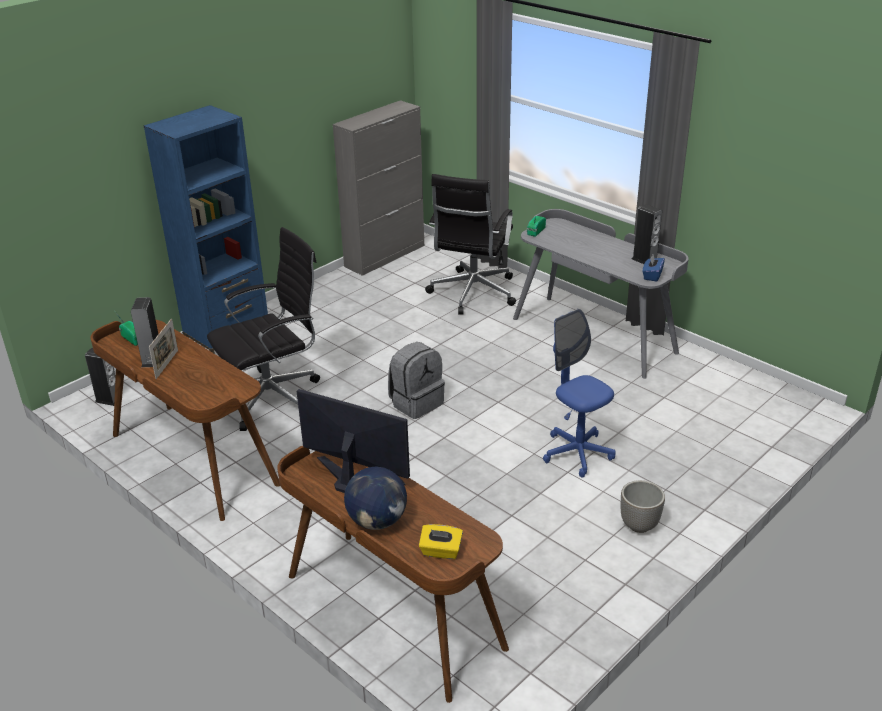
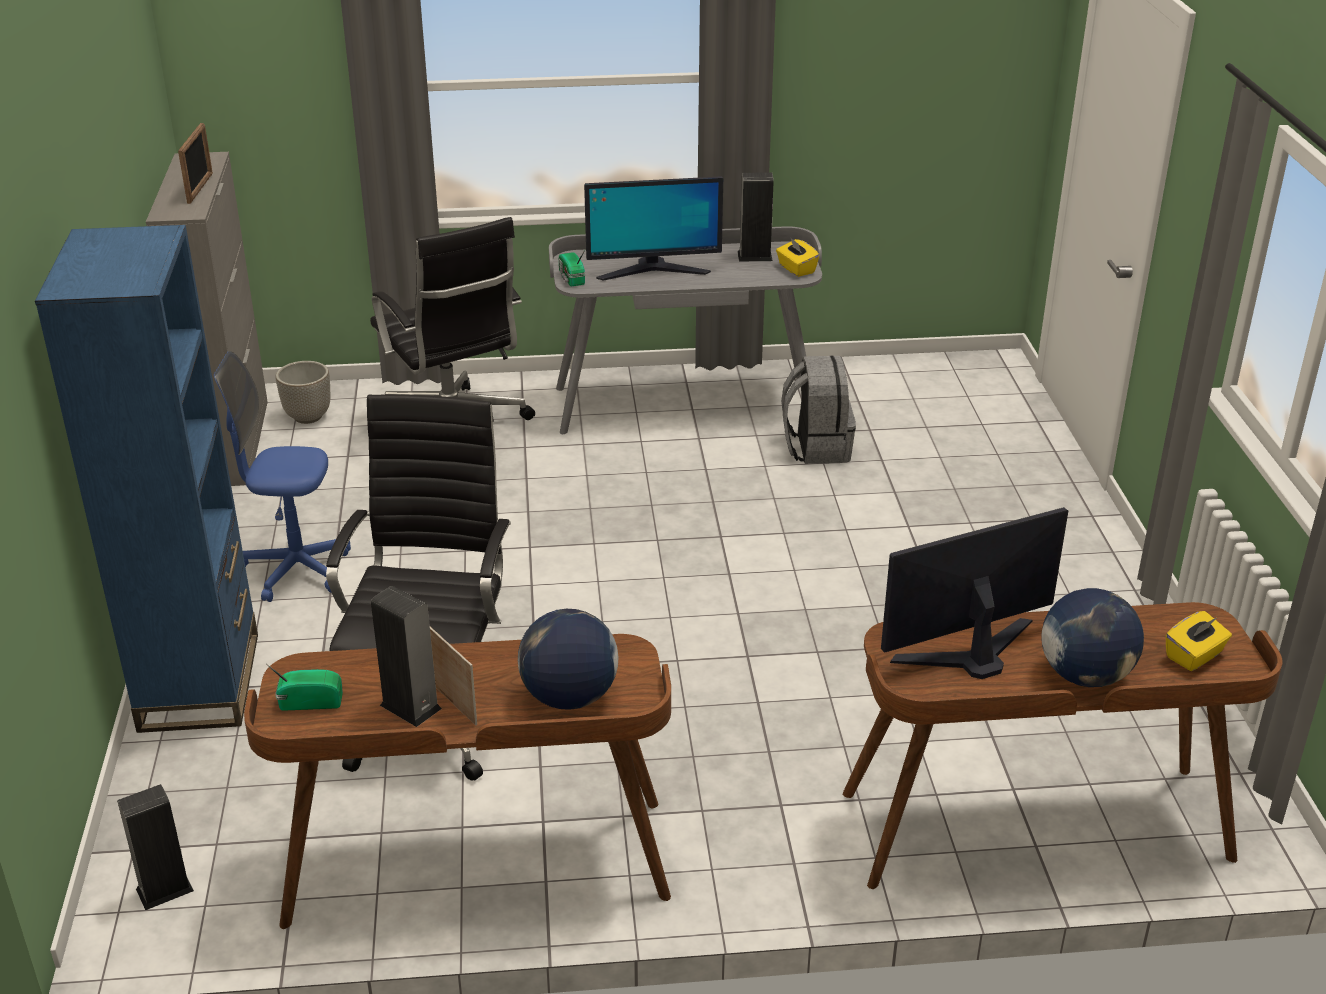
camera: 50 degrees left, 0 degrees up
(197, 390) = (569, 698): none -> globe
(377, 118) = (200, 188): none -> picture frame
(416, 403) = (632, 596): grey backpack -> grey backpack (816, 447)
(577, 453) = (897, 537): blue office chair -> blue office chair (296, 570)
(579, 244) = (653, 270): none -> monitor
(639, 525) = (1072, 568): planter -> planter (308, 417)
(652, 275) = (796, 269): blue tissue box -> yellow tissue box

